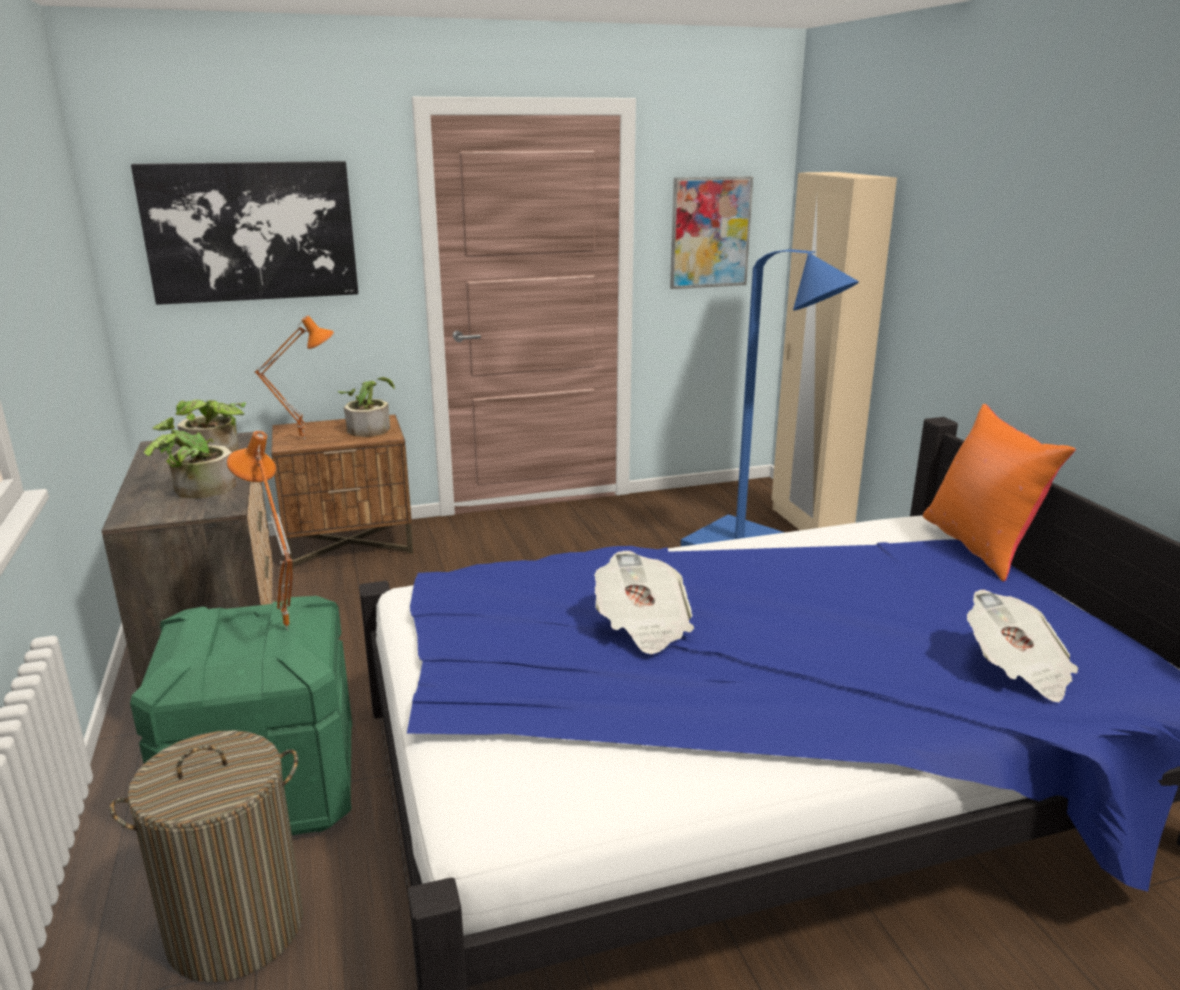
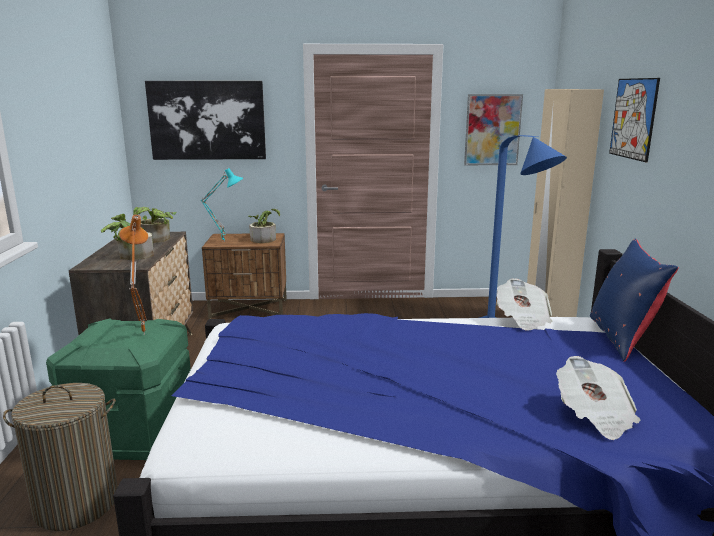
camera: 15 degrees right, 5 degrees down
(304, 438) = (224, 241): orange table lamp -> turquoise table lamp
(643, 626) = (349, 357): newspaper -> newspaper (522, 319)
(953, 225) = (633, 118): none -> picture
(980, 546) = (622, 338): orange pillow -> blue pillow

